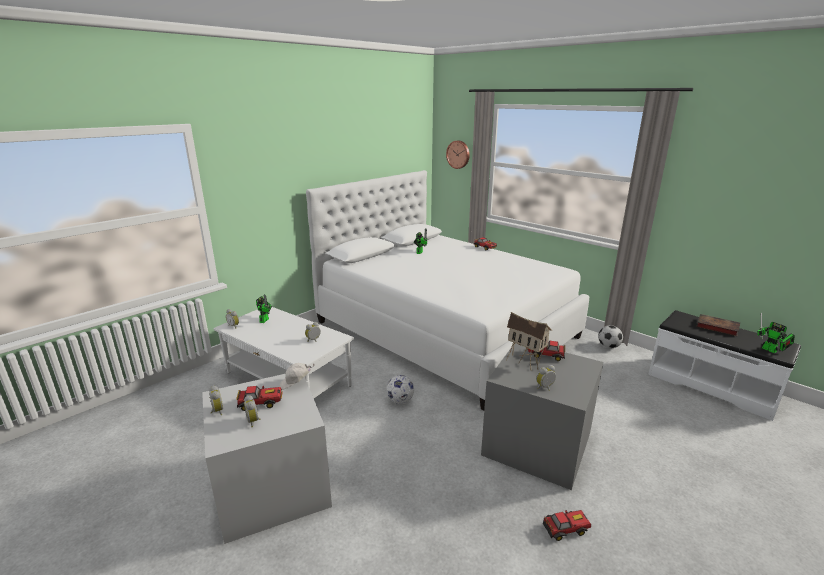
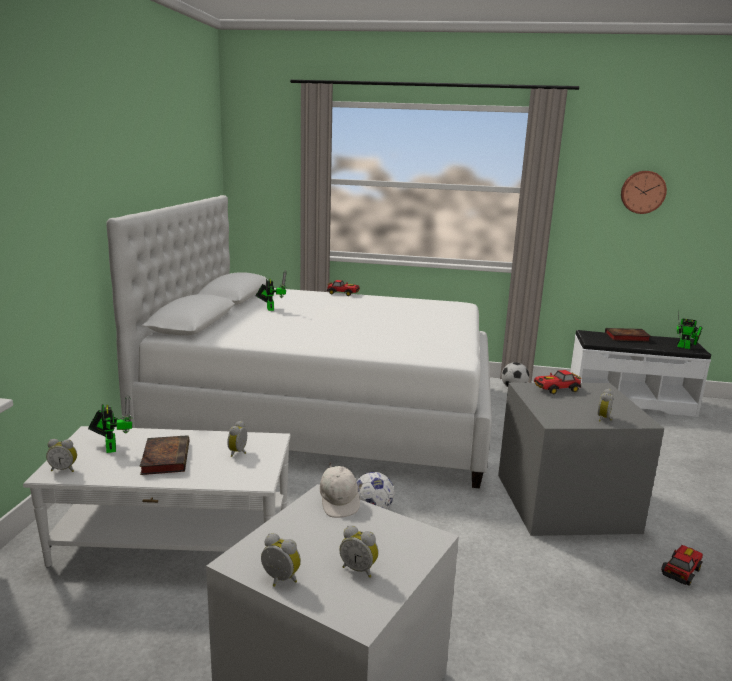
camera: 35 degrees left, 5 degrees down
(261, 403) = (329, 543): toy car -> none
(279, 333) = (165, 458): none -> book
(296, 383) = (339, 502): white cap -> white cap turned 45 degrees counterclockwise
(458, 154) = (271, 171): wall clock -> wall clock (642, 192)
(525, 362) = (551, 401): toy house -> none

